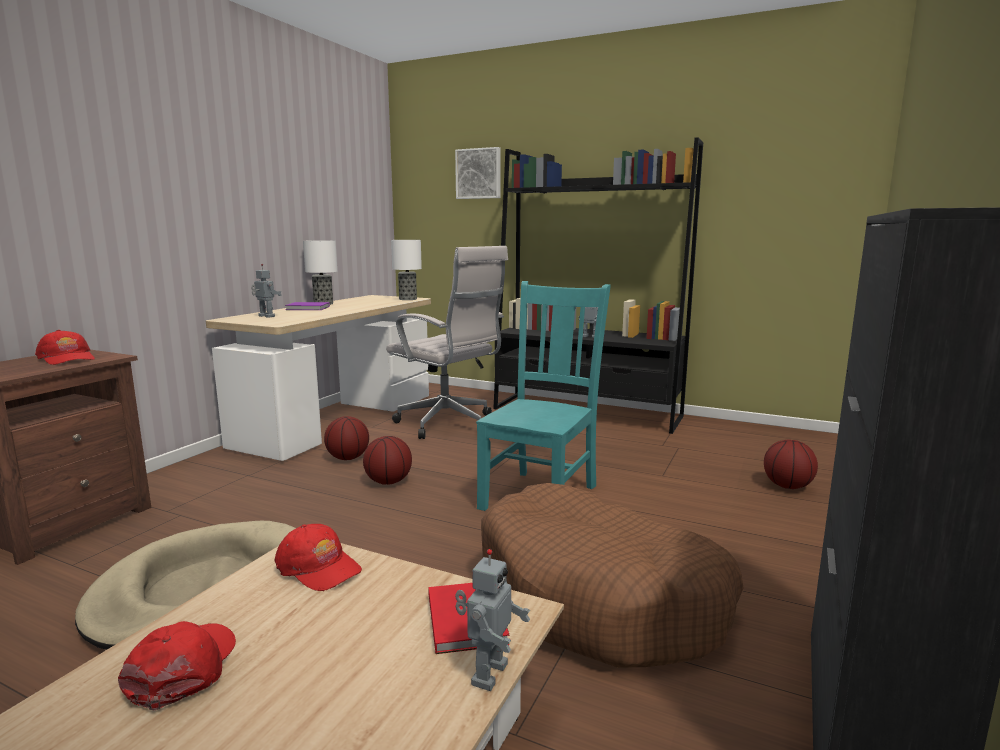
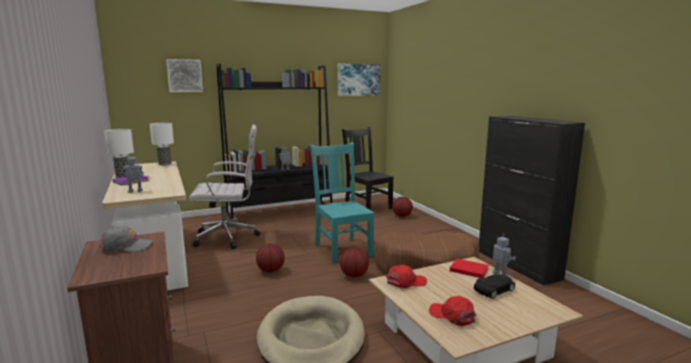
camera: 50 degrees left, 0 degrees up
(67, 358) = (126, 246): red cap -> grey cap
(348, 458) = (220, 271): basketball -> basketball (354, 275)
(376, 692) = (494, 290): none -> black toy car
(753, 447) = (367, 206): none -> black chair
(803, 167) = (358, 79): none -> picture

